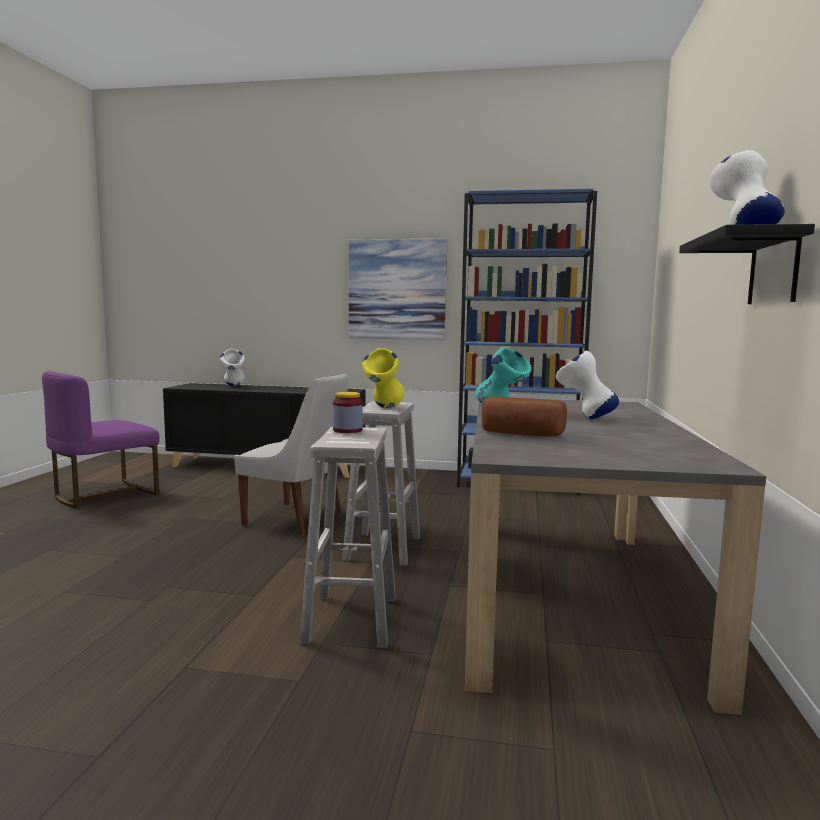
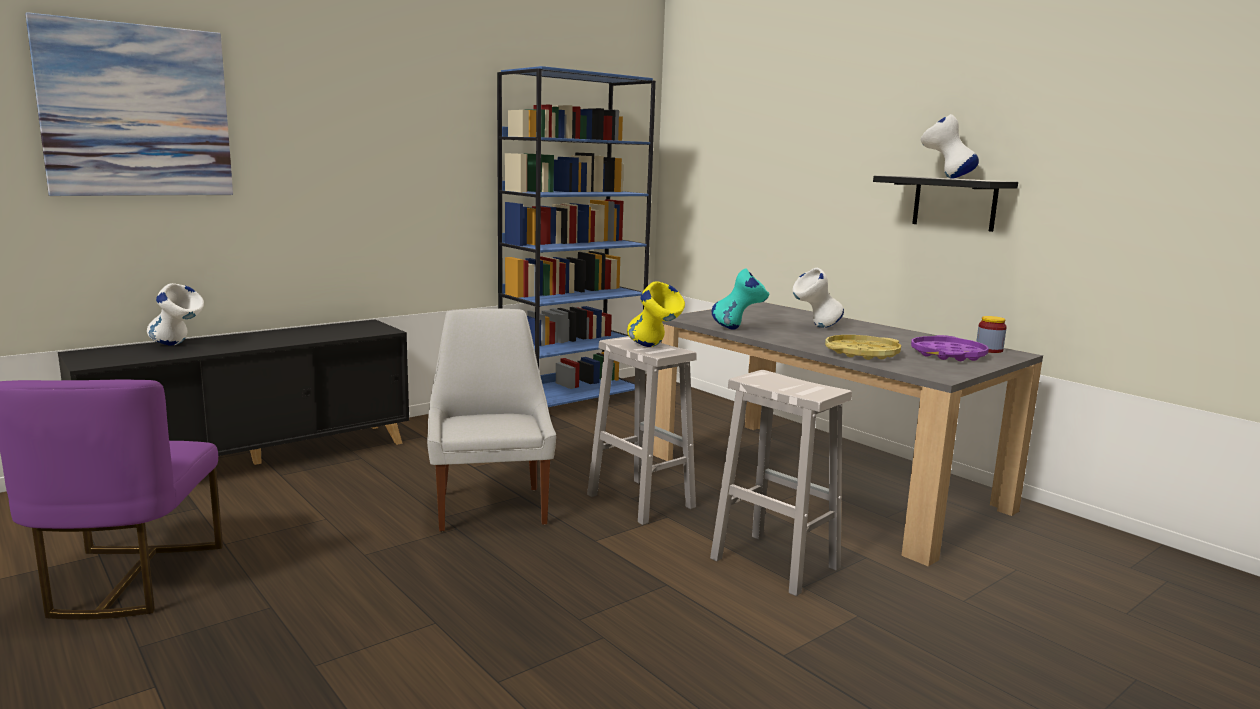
camera: 50 degrees left, 5 degrees up
(297, 519) = (491, 506): white chair -> white chair turned 75 degrees counterclockwise
(347, 430) = (761, 379): jar -> jar (989, 350)
(397, 289) = (409, 179): picture -> picture (137, 111)
(520, 434) = (861, 353): bread -> yellow tray
(615, 451) = (948, 355): none -> purple tray

